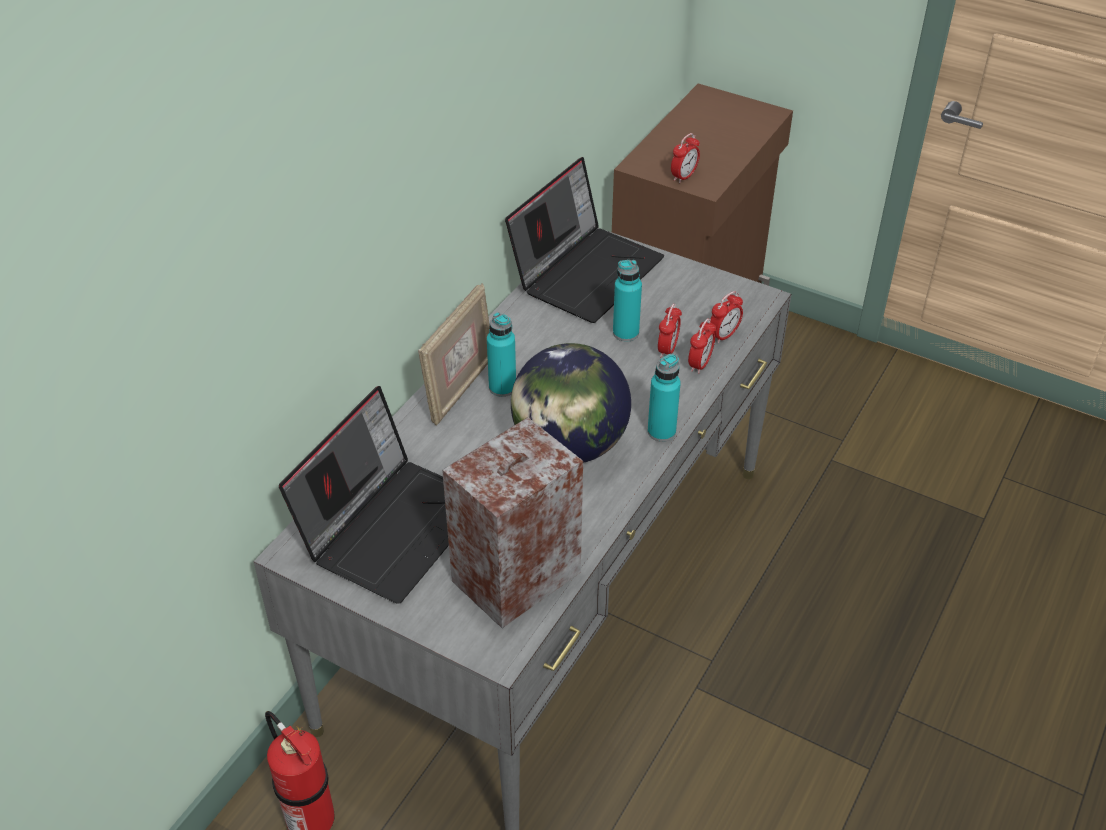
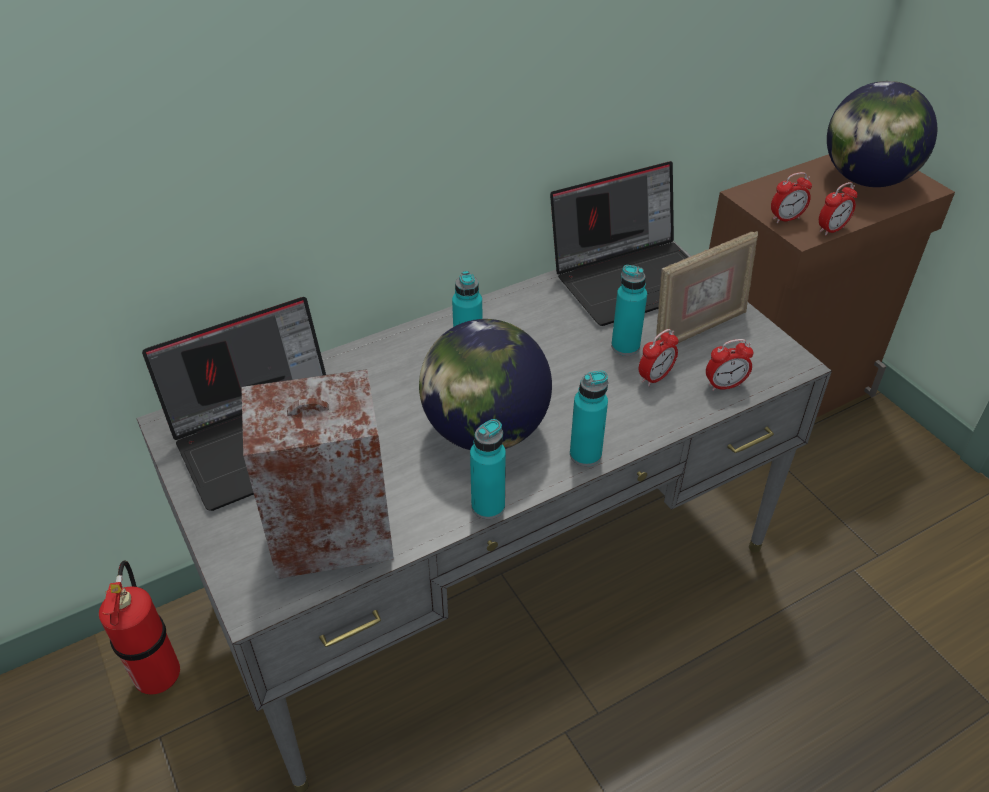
camera: 30 degrees right, 0 degrees up
(460, 388) = (430, 339): picture frame -> picture frame (698, 329)
(619, 502) = (488, 506): none -> turquoise bottle
(700, 364) = (677, 404): alarm clock -> alarm clock (831, 229)
(721, 120) = (866, 179): none -> globe

